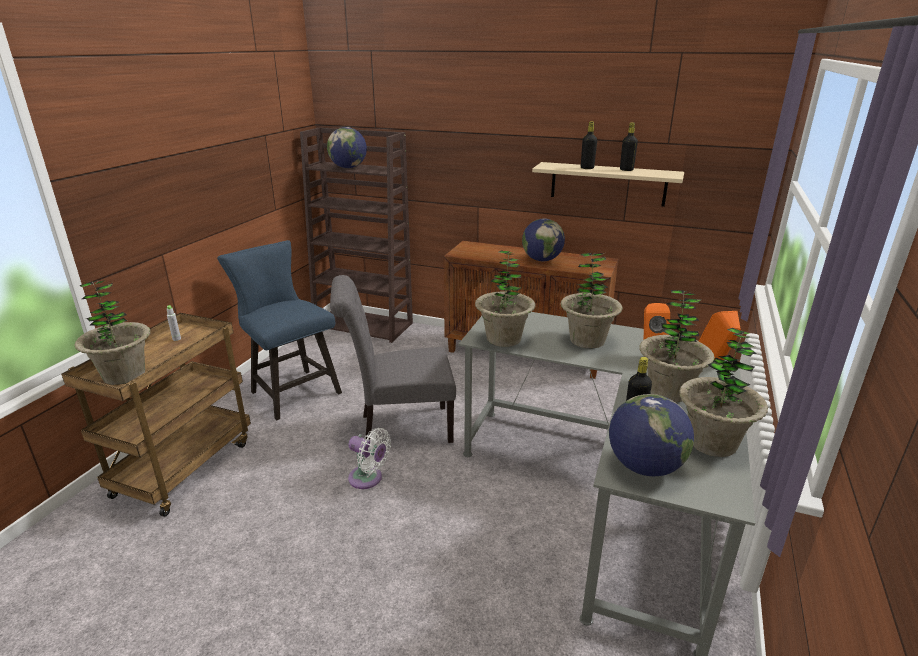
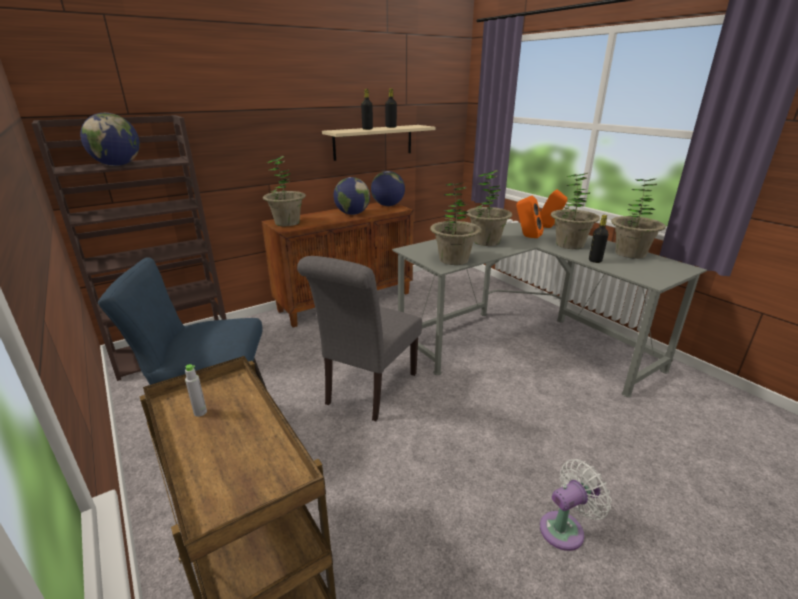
camera: 55 degrees left, 0 degrees up
(124, 375) = (249, 479): potted plant -> potted plant (287, 223)
(368, 479) = (420, 433): white fan -> white fan (565, 528)
(644, 467) = (647, 273): globe -> globe (388, 205)

